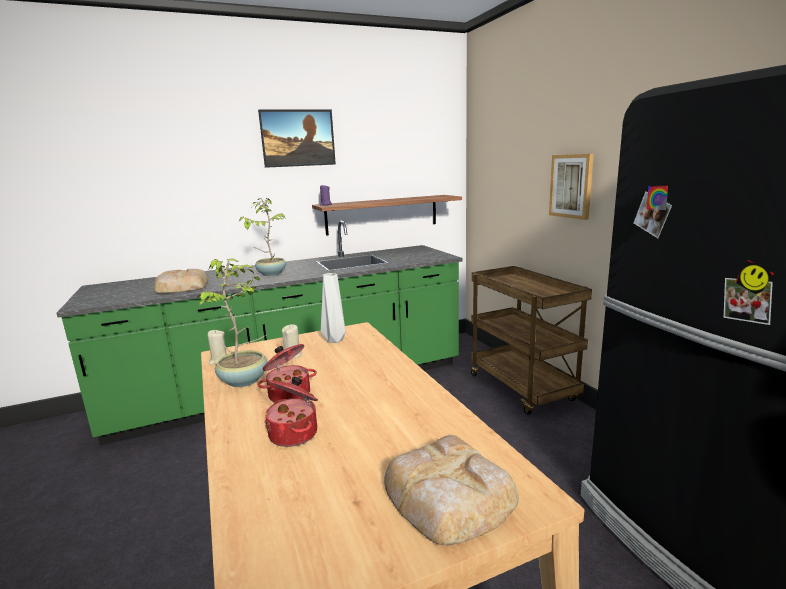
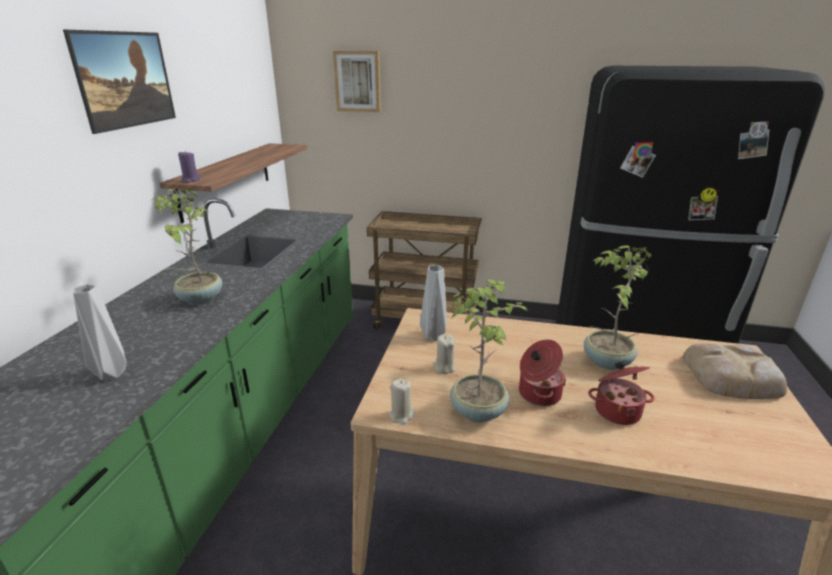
camera: 55 degrees left, 10 degrees up
(181, 287) = (113, 372): bread -> grey vase
(382, 410) = (605, 361): none -> potted plant
(571, 186) = (447, 130): picture -> picture (358, 81)

